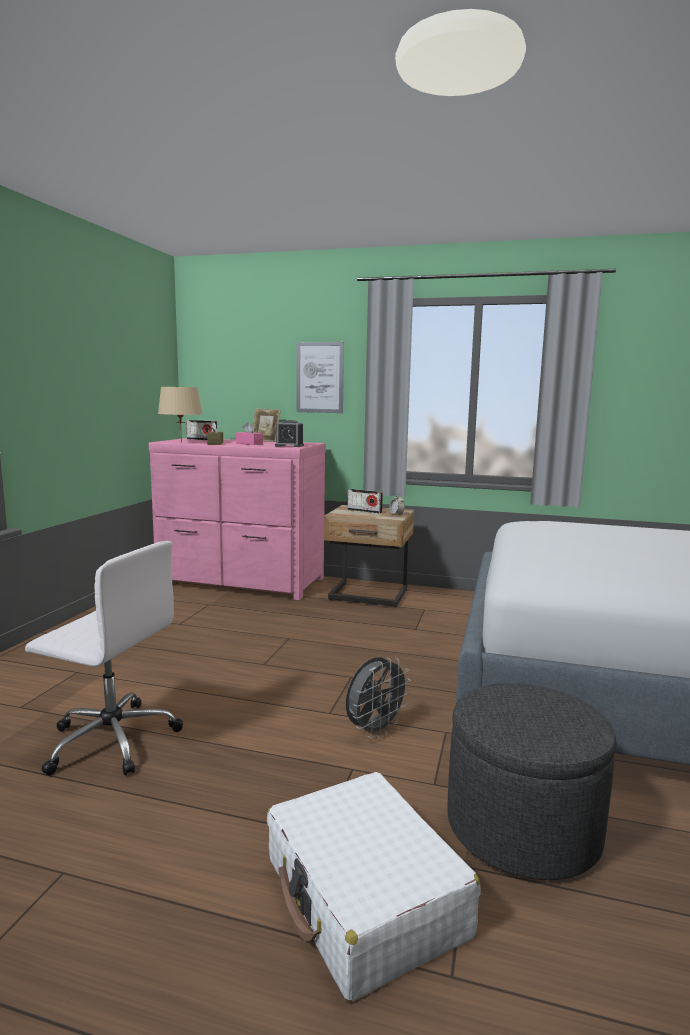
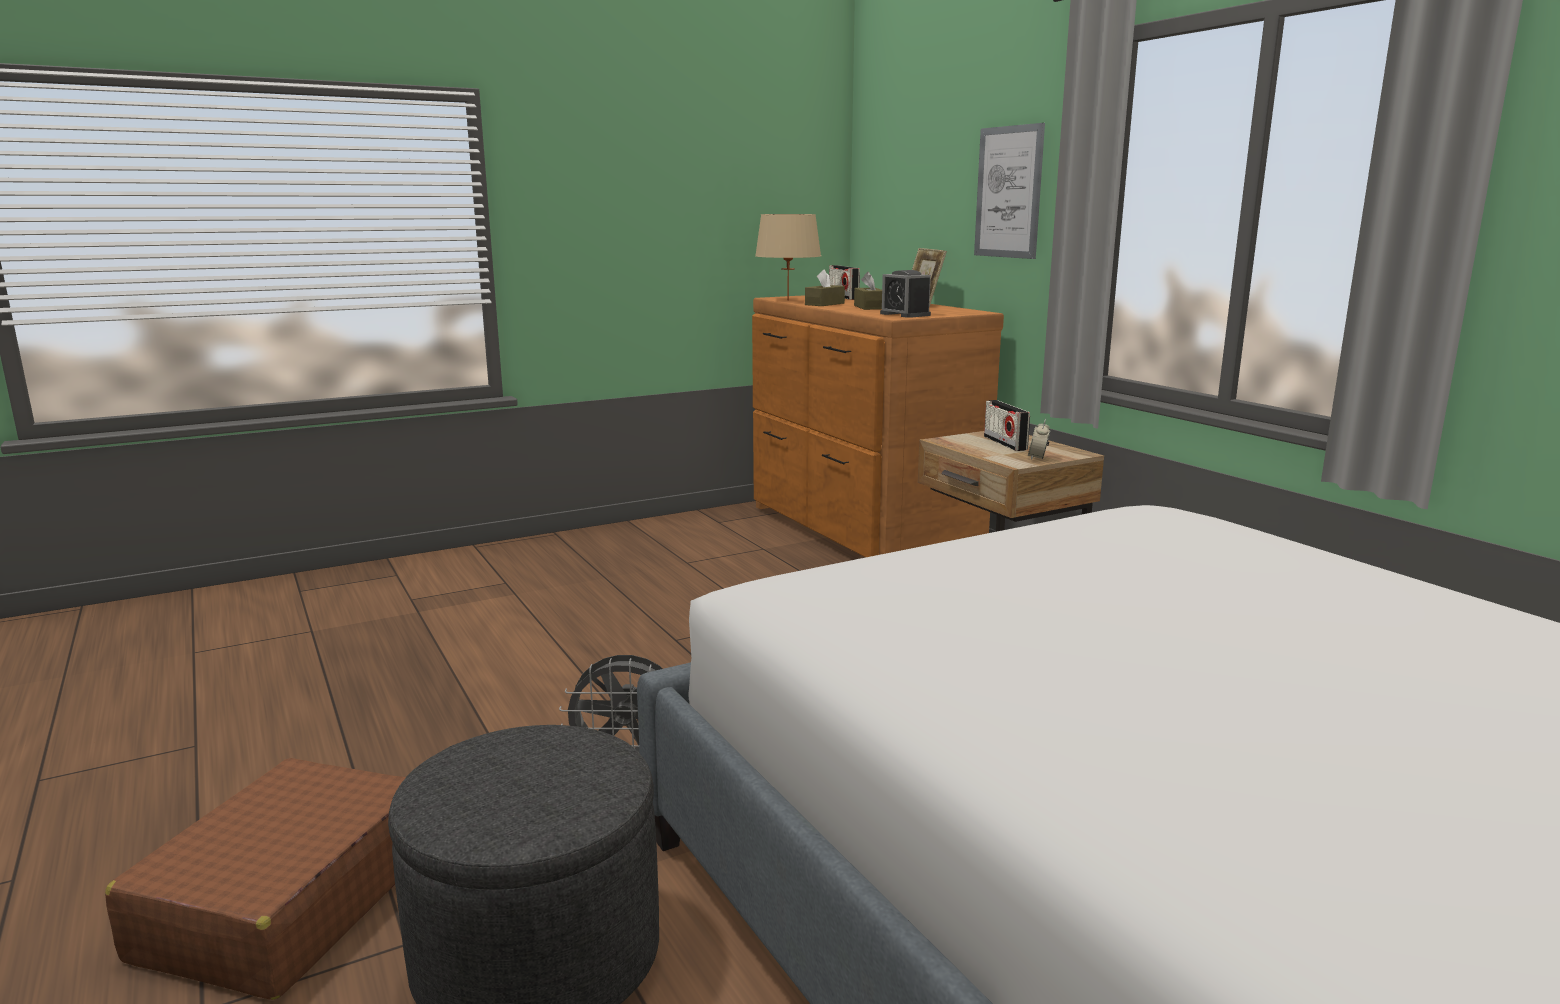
camera: 45 degrees right, 5 degrees up
(111, 740) = (409, 657): white office chair -> none
(240, 581) = (859, 529): pink dresser -> brown dresser
(249, 443) = (869, 307): pink tissue box -> brown tissue box
(364, 898) = (286, 903): white suitcase -> brown suitcase

